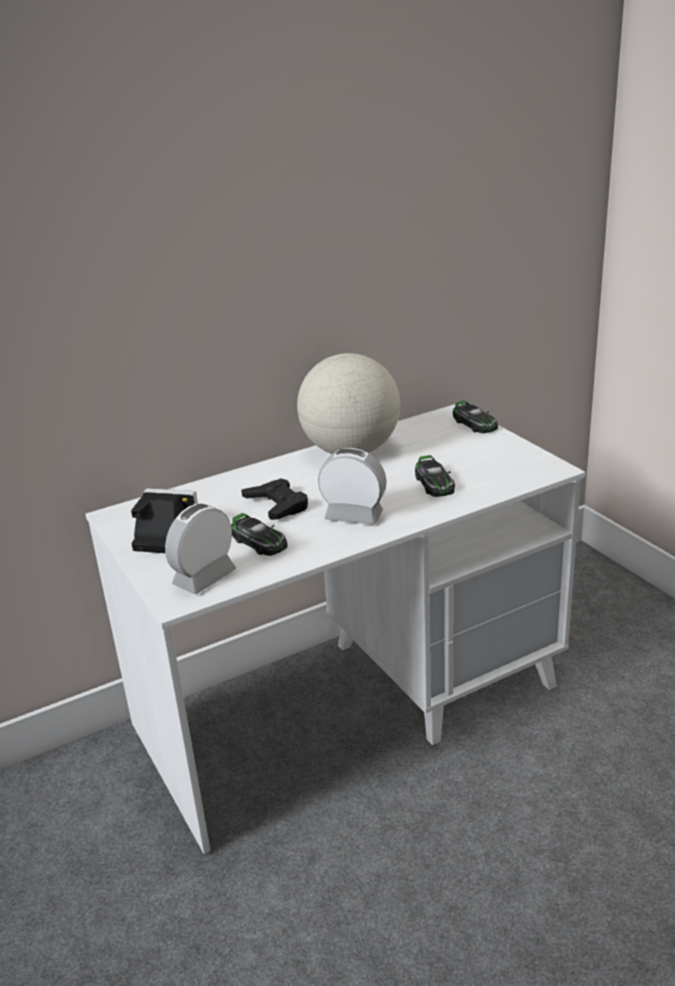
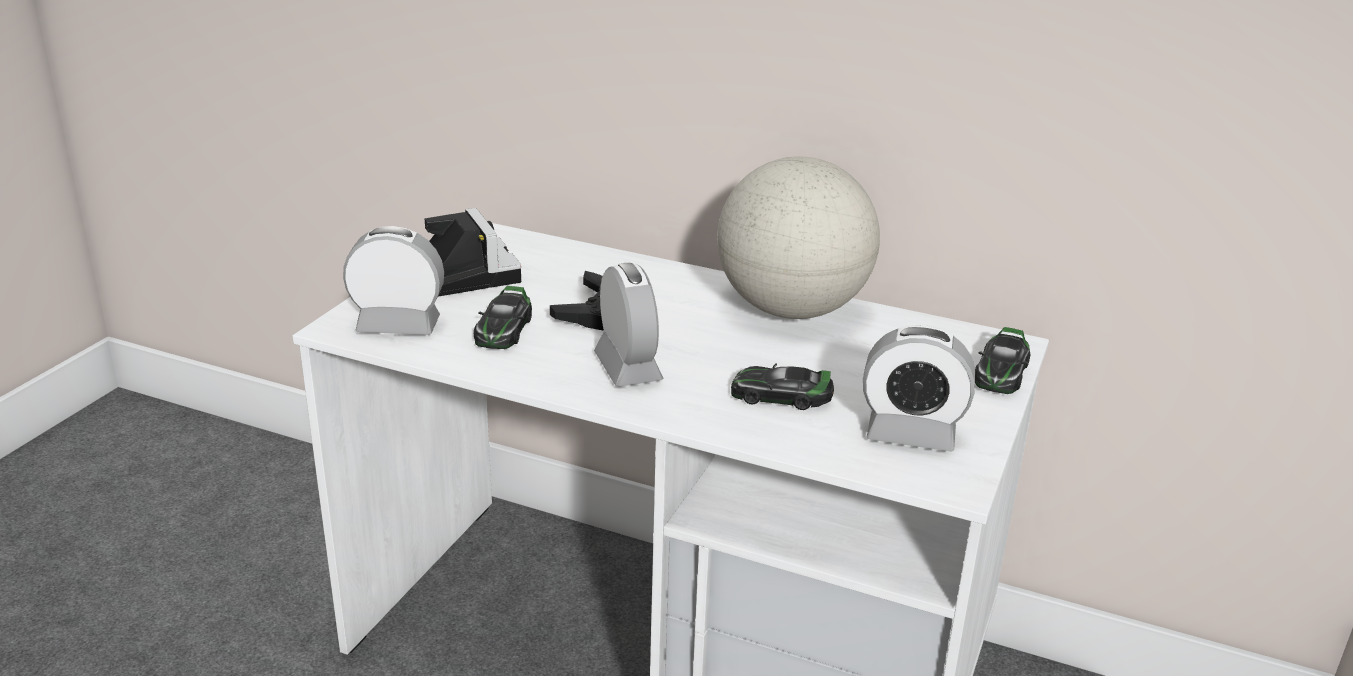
camera: 50 degrees right, 0 degrees up
(434, 483) = (781, 395): toy car -> toy car turned 60 degrees clockwise
(505, 464) = (911, 435): none -> alarm clock

